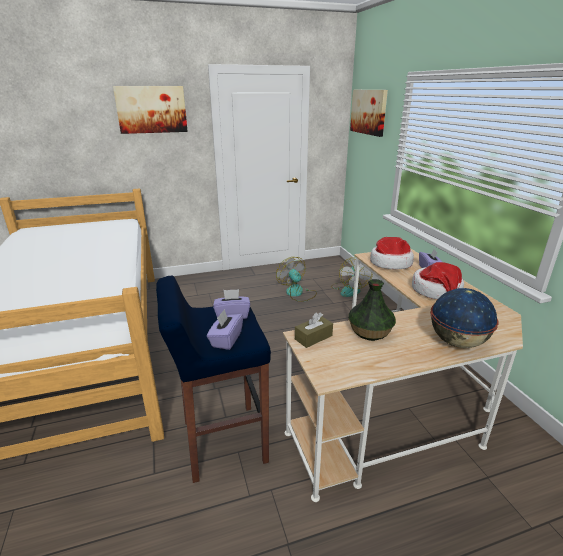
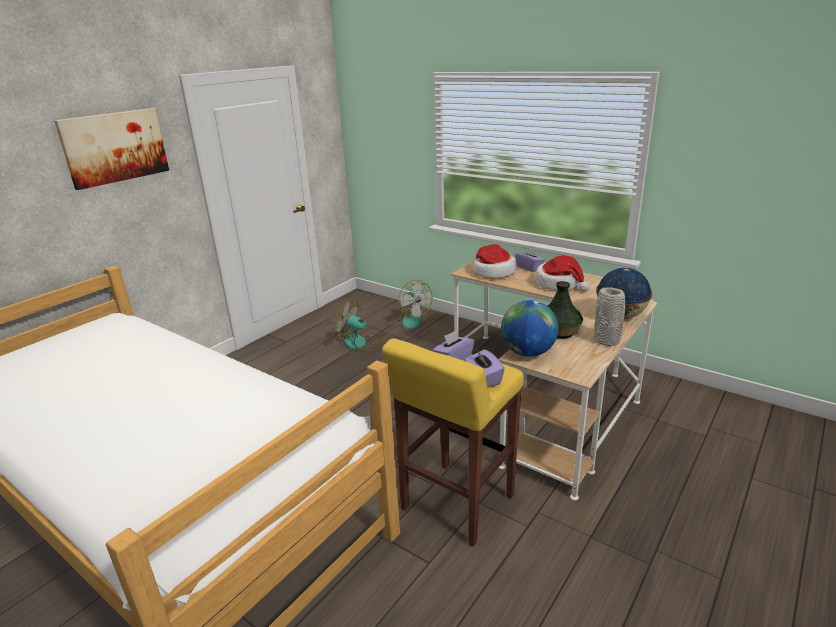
camera: 35 degrees left, 0 degrees up
(222, 441) = (456, 503): blue stool -> yellow stool
(313, 337) = (527, 353): brown tissue box -> globe
(369, 112) = (376, 114): picture -> none
(404, 360) = (607, 341): none -> grey vase

